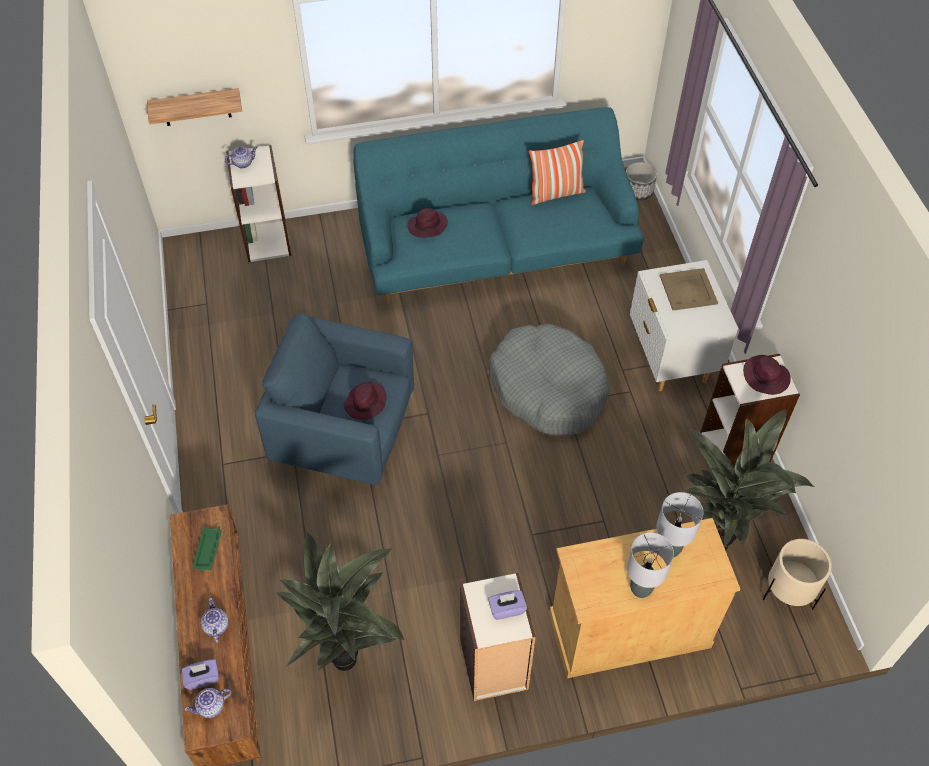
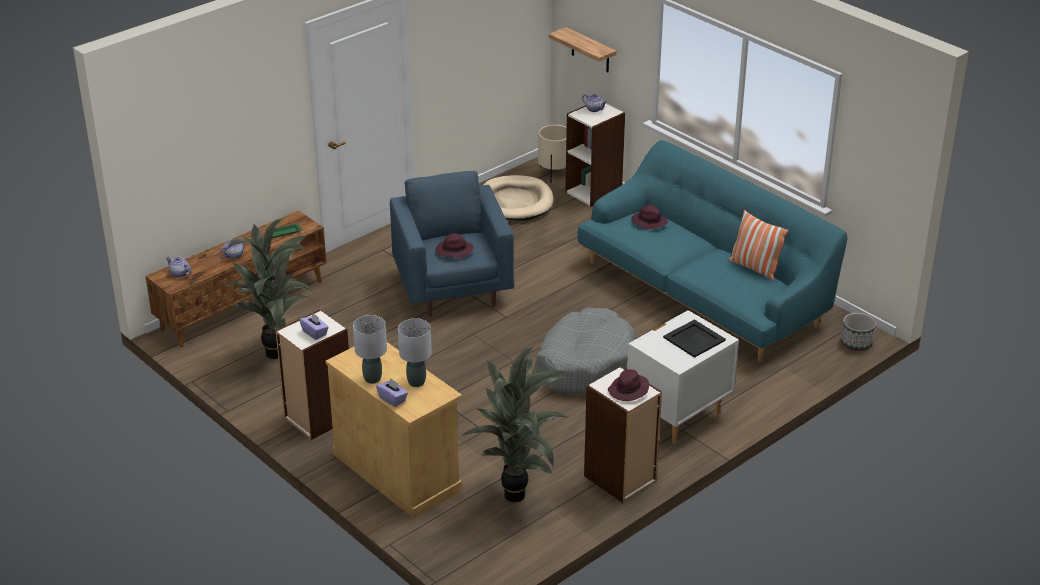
camera: 60 degrees right, 20 degrees down
(203, 678) = (196, 264): purple tissue box -> purple tissue box (392, 399)
(230, 309) = (515, 202): none -> beige dog bed
(688, 289) = (694, 339): beige tray -> black tray
(788, 591) = (500, 547): beige planter -> beige planter (554, 173)

